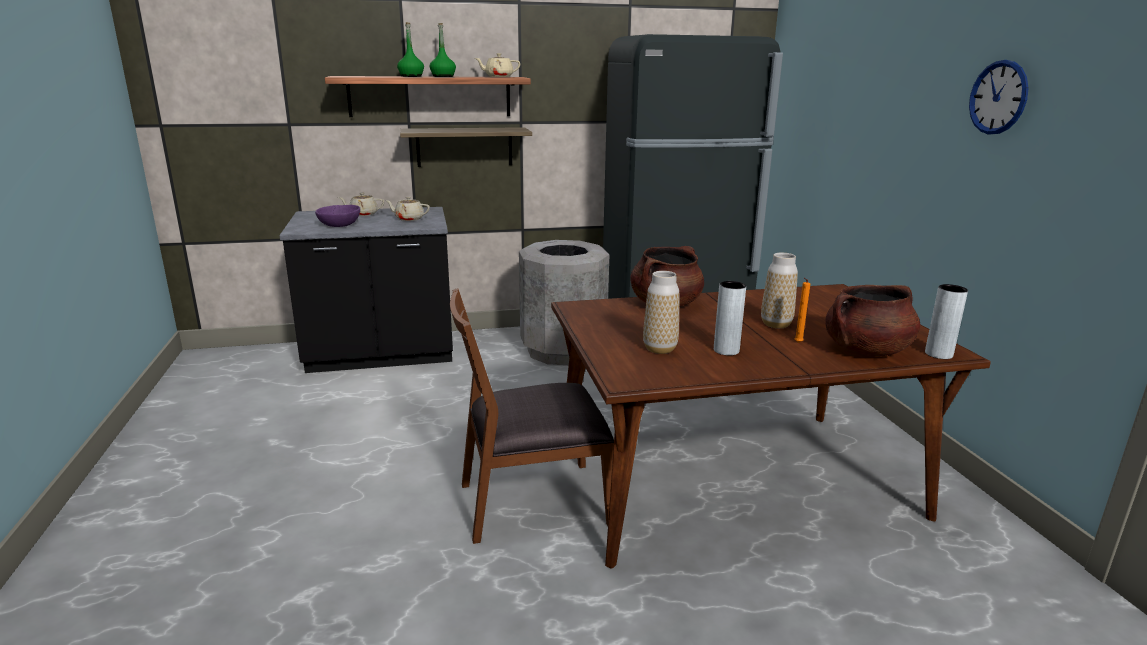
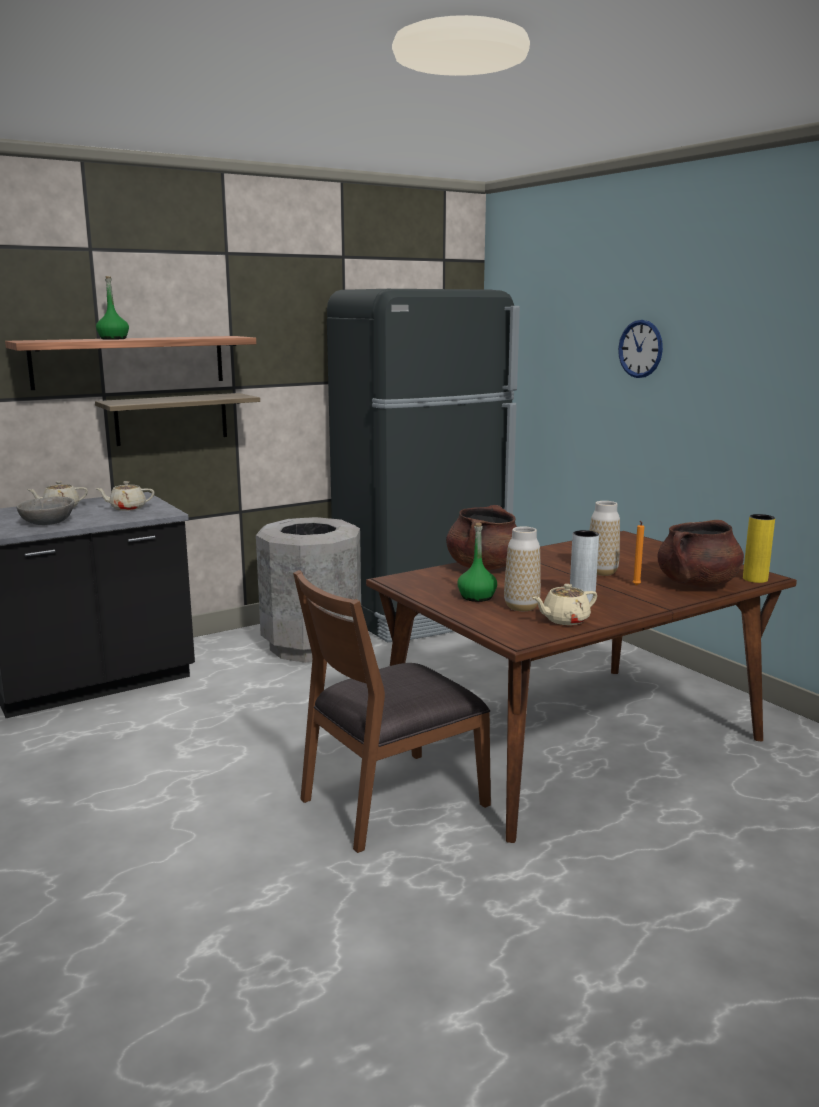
camera: 20 degrees left, 5 degrees down
(340, 225) = (48, 522): purple bowl -> grey bowl
(443, 76) = (151, 338): green bottle -> green bottle (477, 597)
(498, 77) = (212, 336): beige teapot -> beige teapot (564, 620)
(938, 354) = (755, 579): grey vase -> yellow vase
(998, 97) = (749, 346): wall clock -> wall clock (640, 349)

